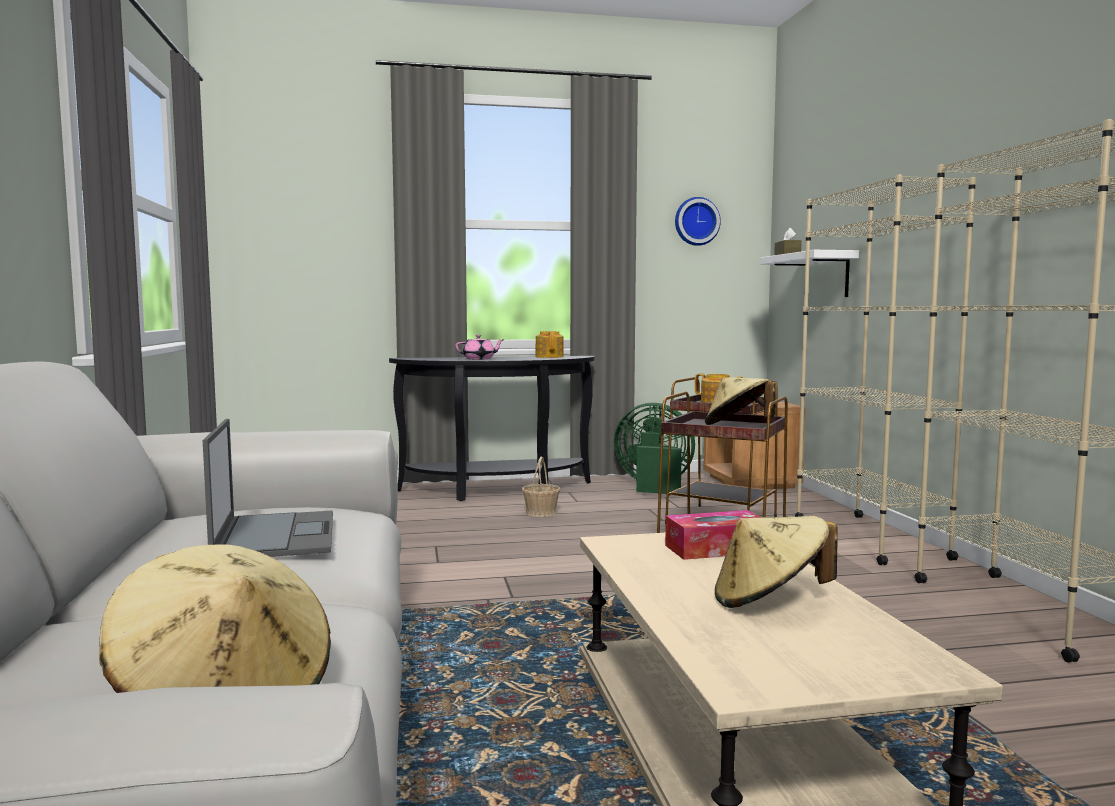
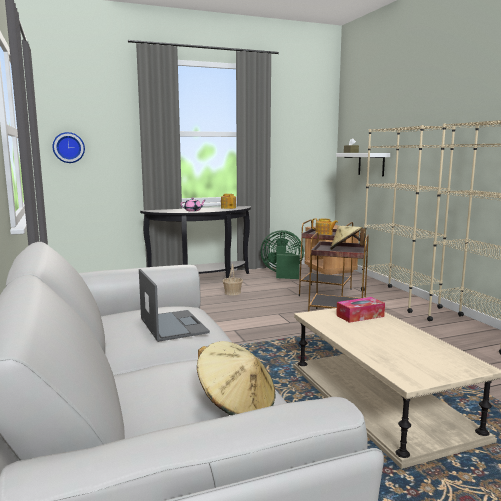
camera: 10 degrees left, 5 degrees up
(696, 221) = (300, 131): wall clock -> wall clock (68, 147)
(769, 601) = (398, 341): beige hat -> none

